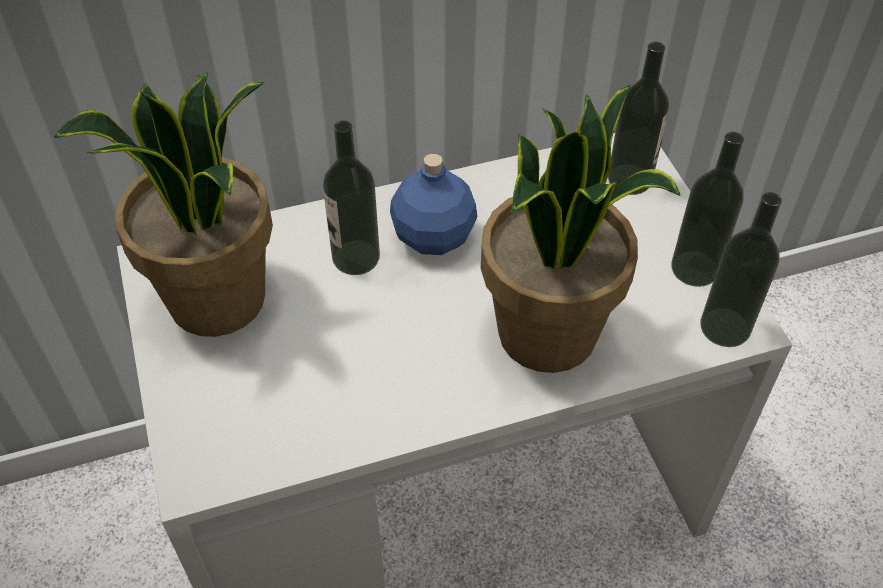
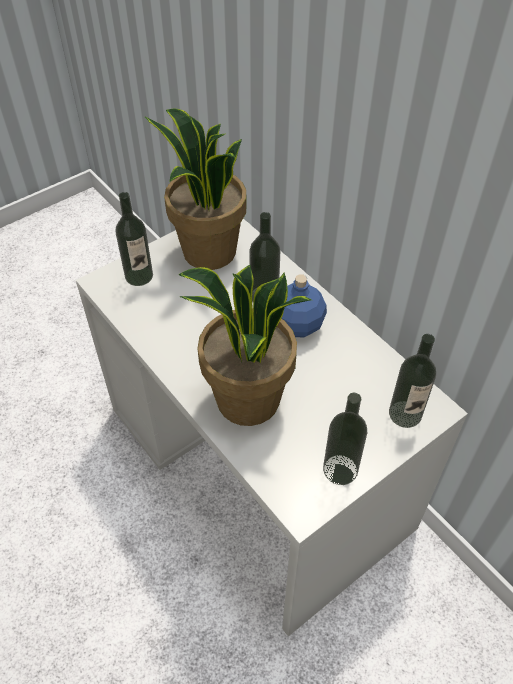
camera: 70 degrees right, 0 degrees up
(725, 327) = (295, 497): bottle -> bottle (139, 276)

